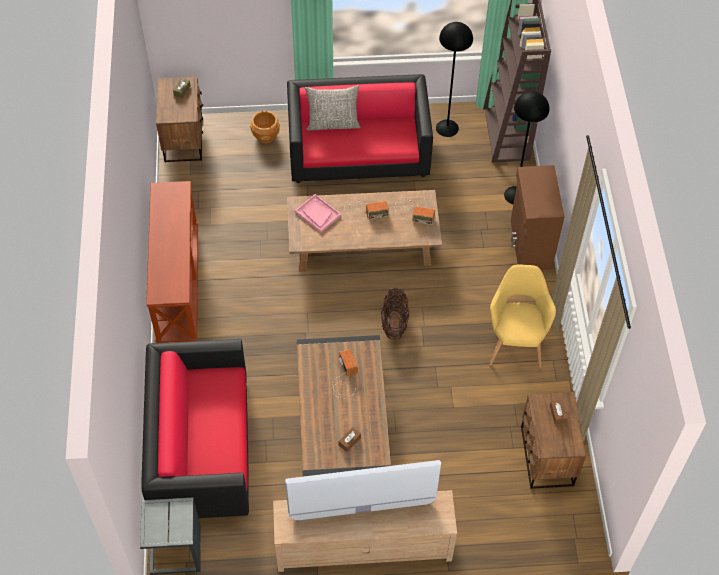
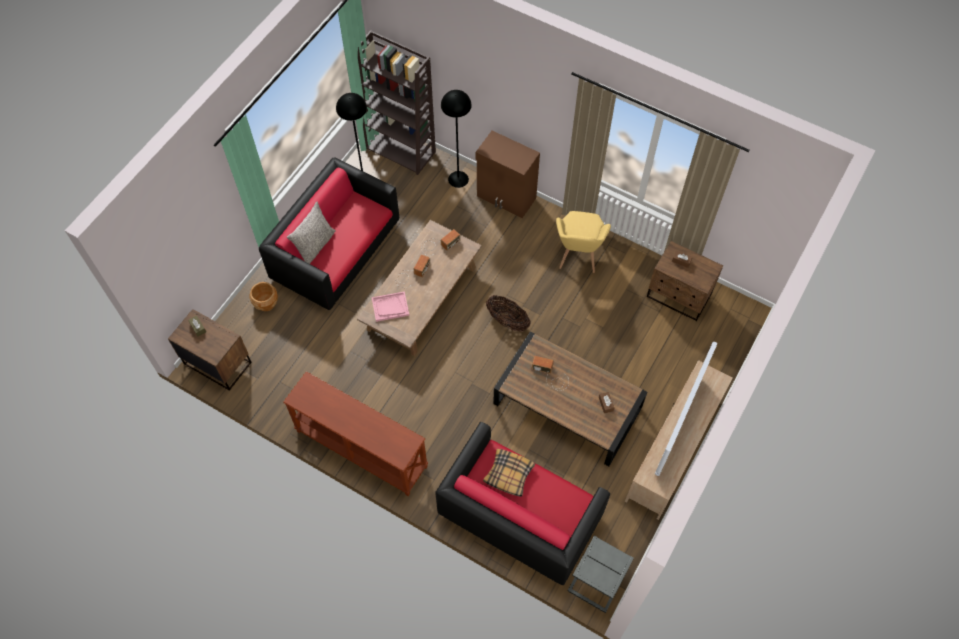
camera: 55 degrees left, 5 degrees up
(215, 400) = (508, 475): none -> pillow
(515, 341) = (578, 257): yellow armchair -> yellow armchair turned 120 degrees counterclockwise

